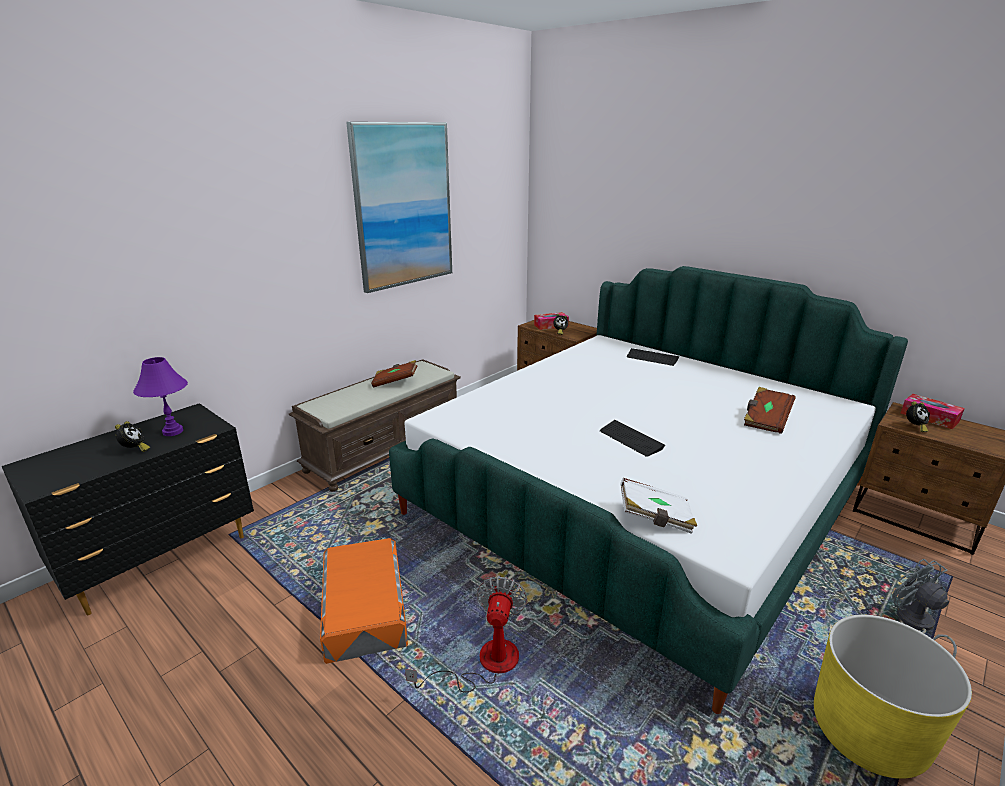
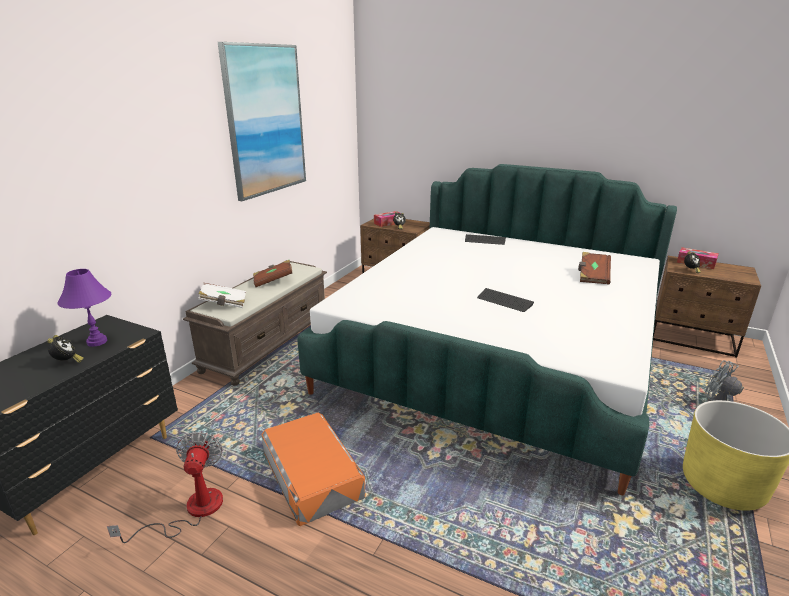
camera: 15 degrees left, 0 degrees up
(485, 663) = (436, 497): fan -> fan (191, 510)
(655, 518) = (556, 354): white book -> white book (224, 304)

